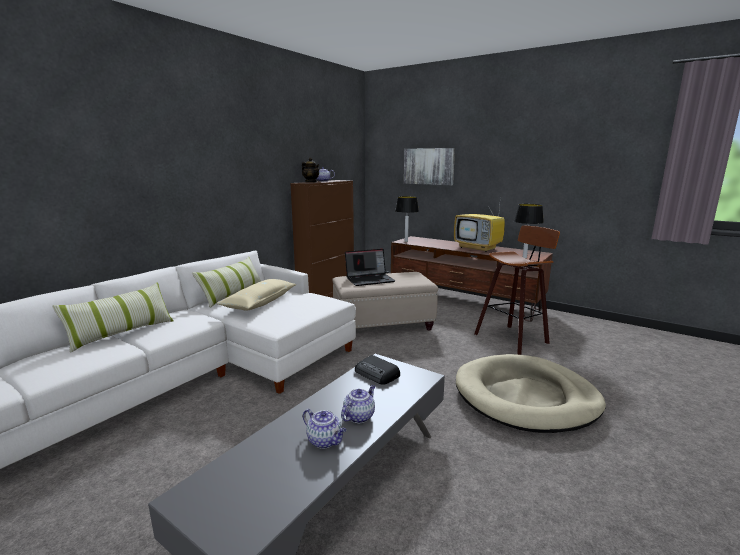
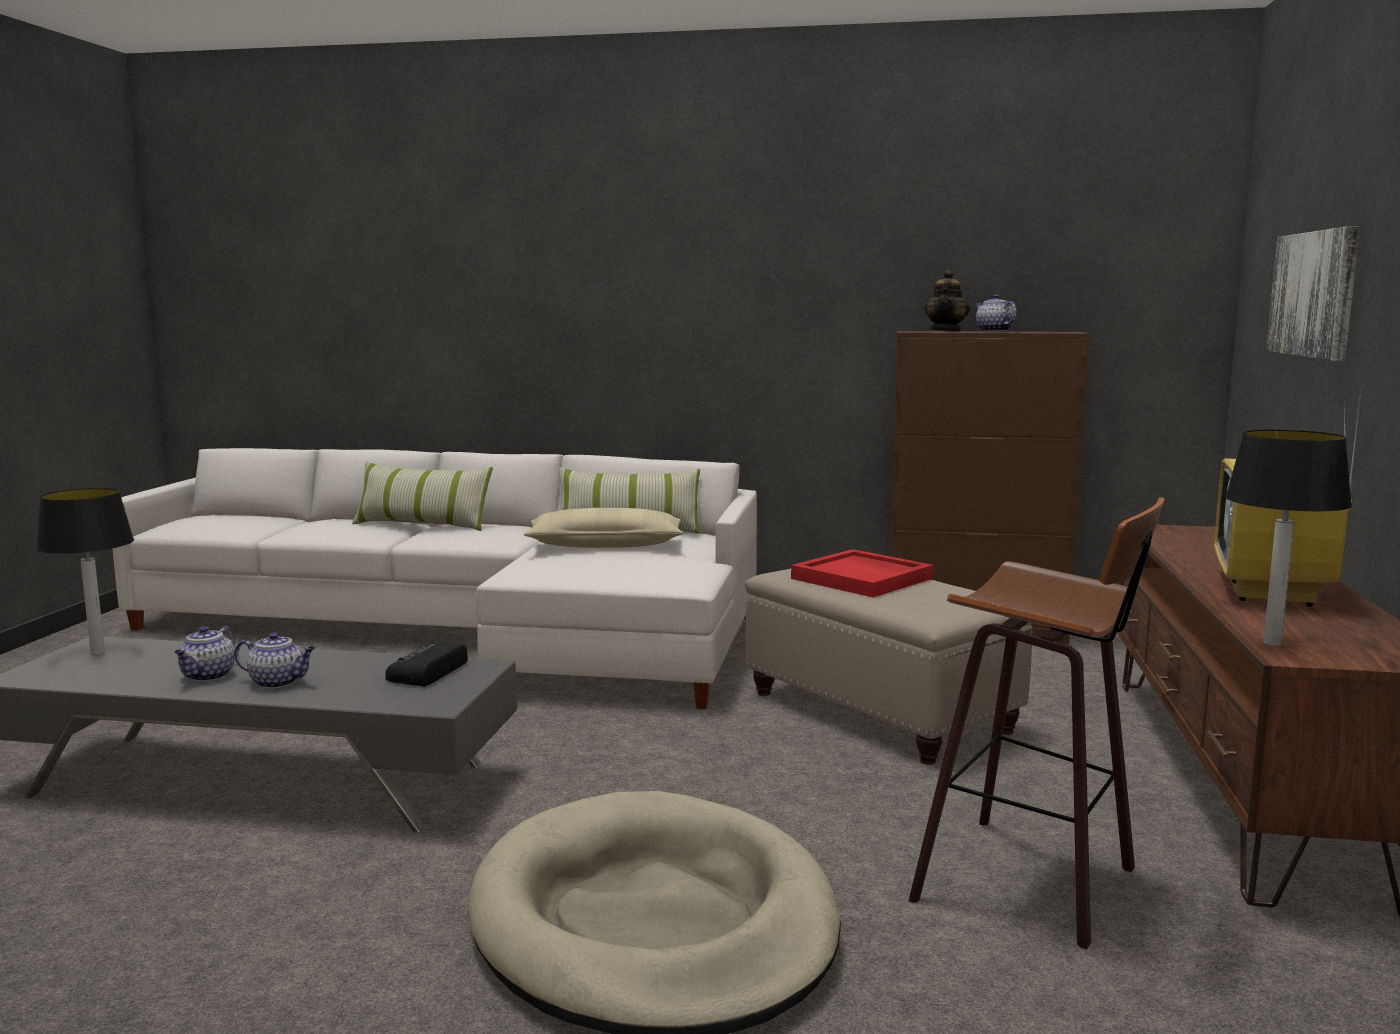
camera: 65 degrees right, 5 degrees down
(370, 279) = (863, 578): laptop -> red tray
(406, 241) = (1164, 531): table lamp -> table lamp (98, 652)

